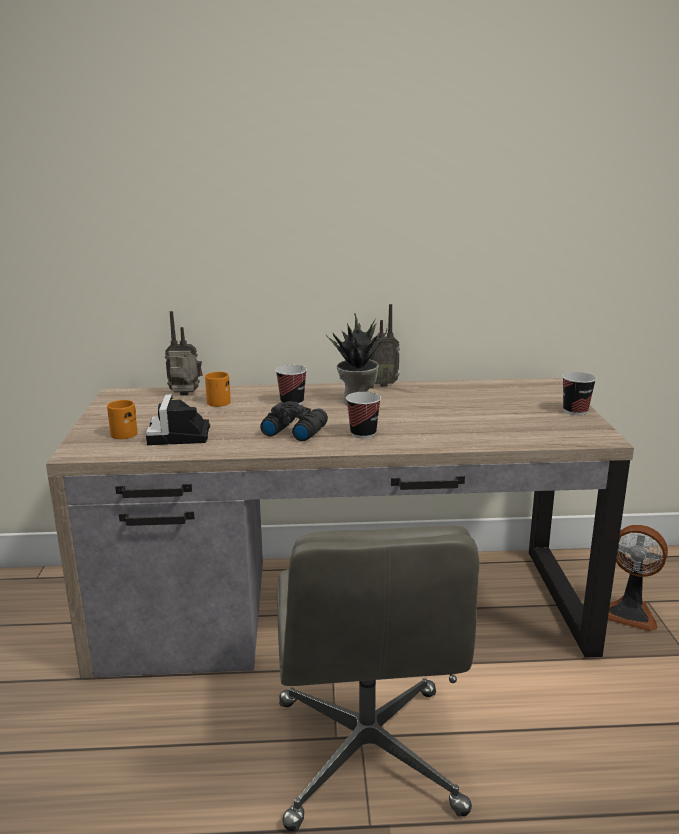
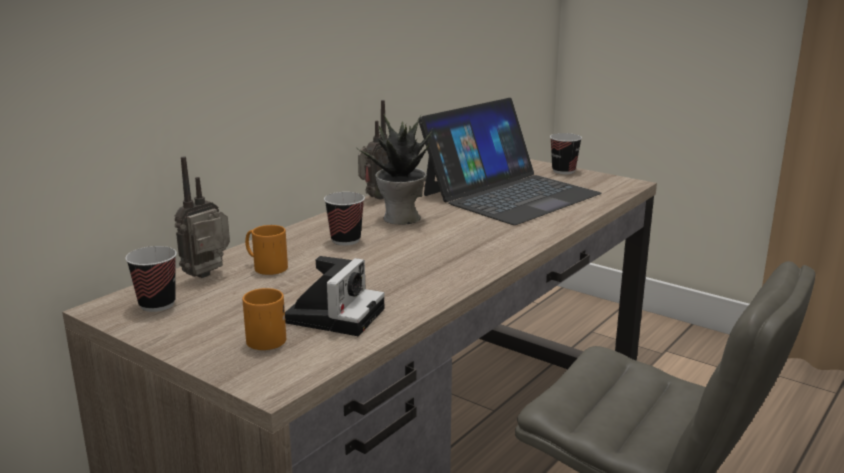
camera: 50 degrees left, 0 degrees up
(179, 436) = (335, 314): camera -> camera turned 105 degrees counterclockwise
(294, 430) = (424, 262): black binoculars -> none
(363, 434) = (485, 241): cup -> cup (157, 304)
(475, 412) = (510, 194): none -> laptop
(630, 613) = (596, 345): fan -> none

